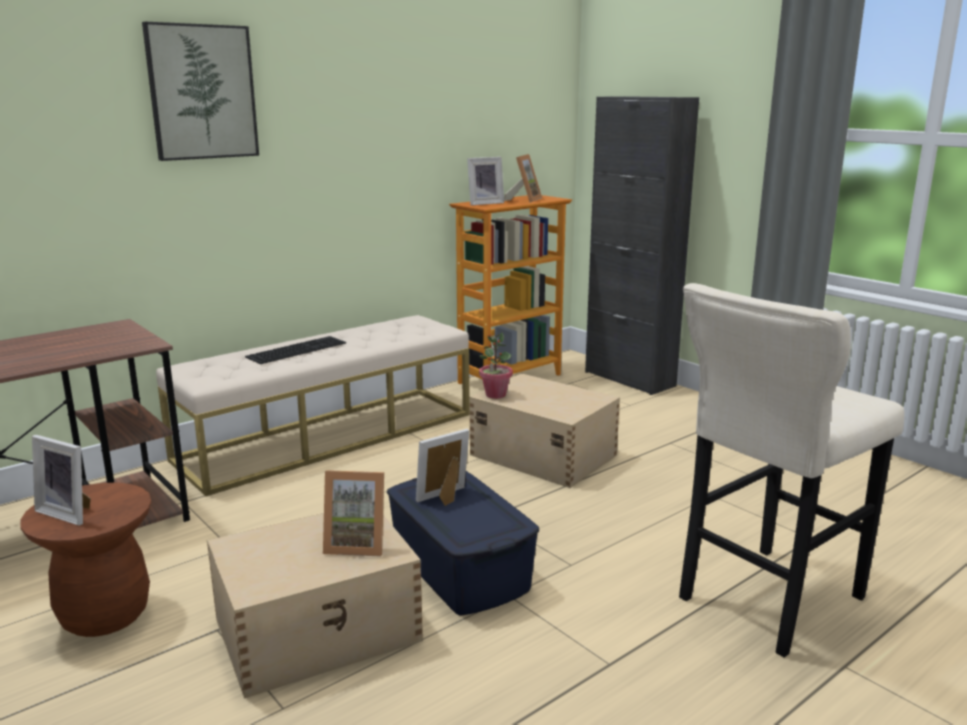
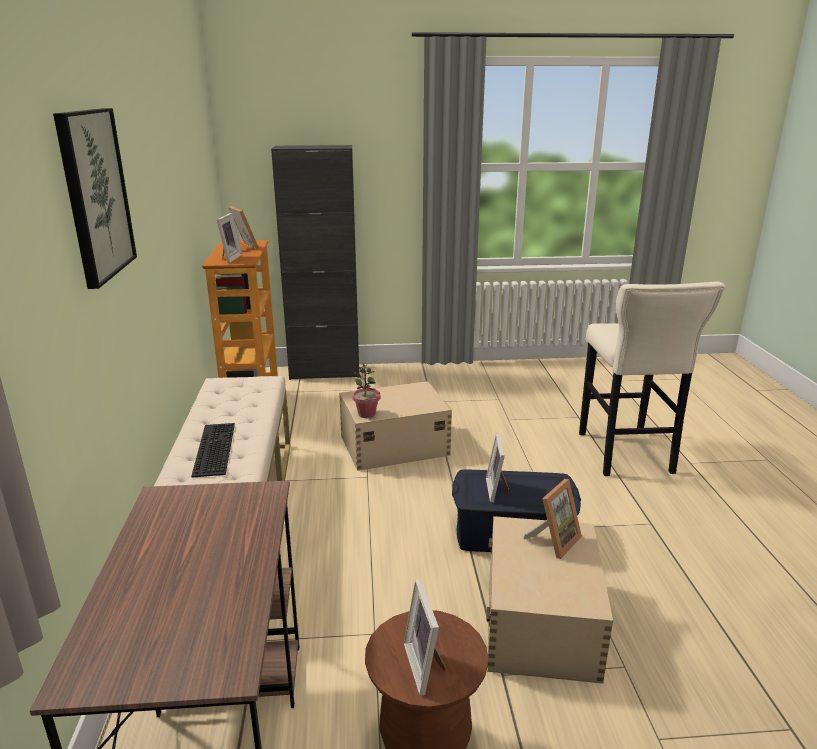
camera: 55 degrees left, 5 degrees up
(69, 512) = (426, 666): picture frame -> picture frame turned 105 degrees clockwise

